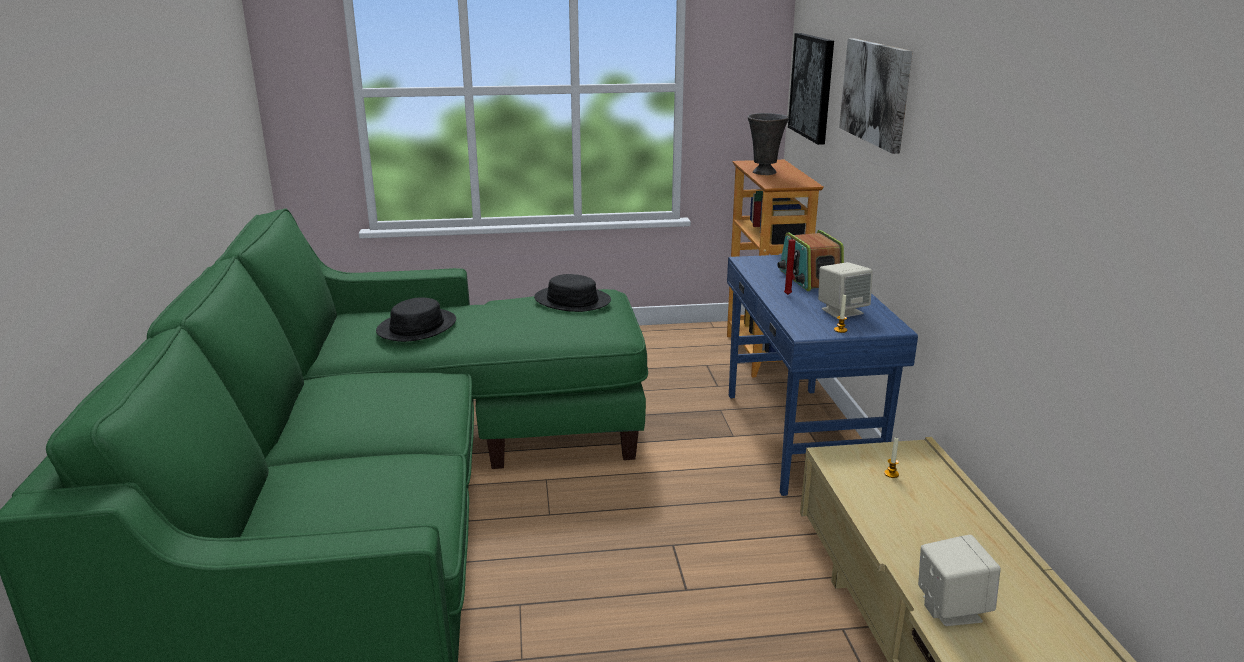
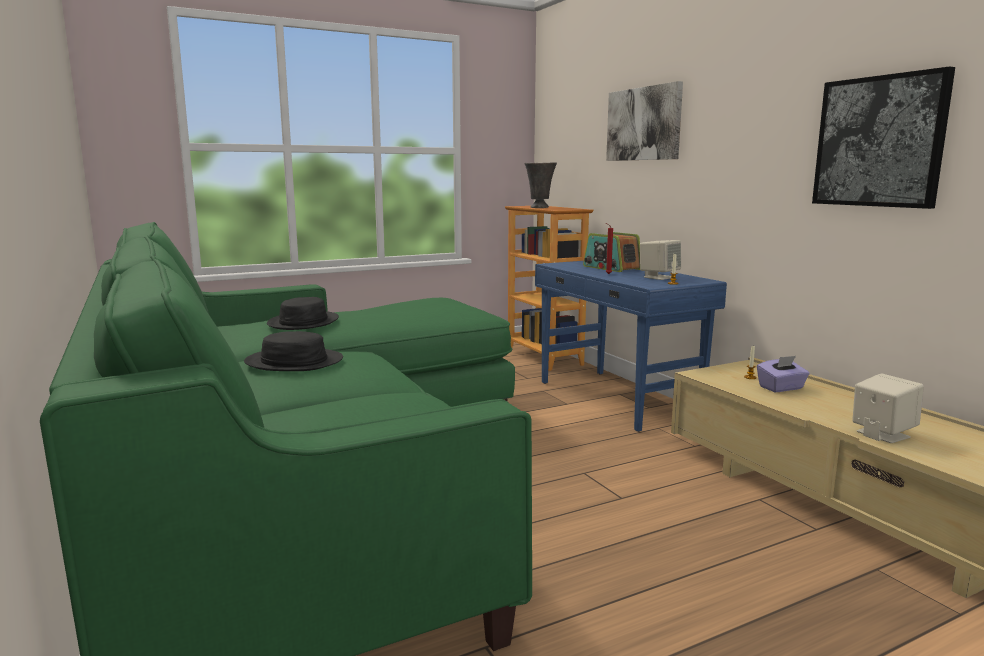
camera: 20 degrees left, 10 degrees down
(572, 300) = (425, 301): black hat -> black hat (294, 362)
(812, 87) = (565, 143): picture -> picture (879, 142)
(911, 501) = (781, 388): none -> purple tissue box

